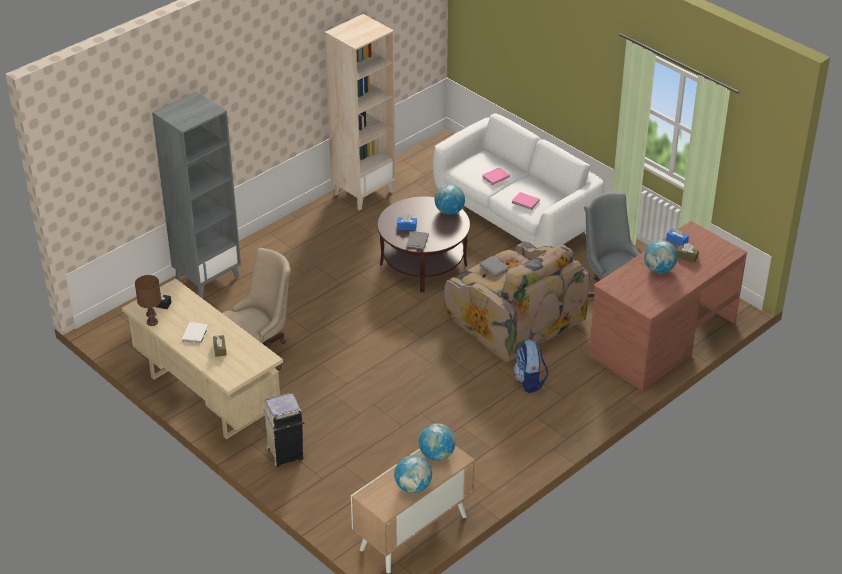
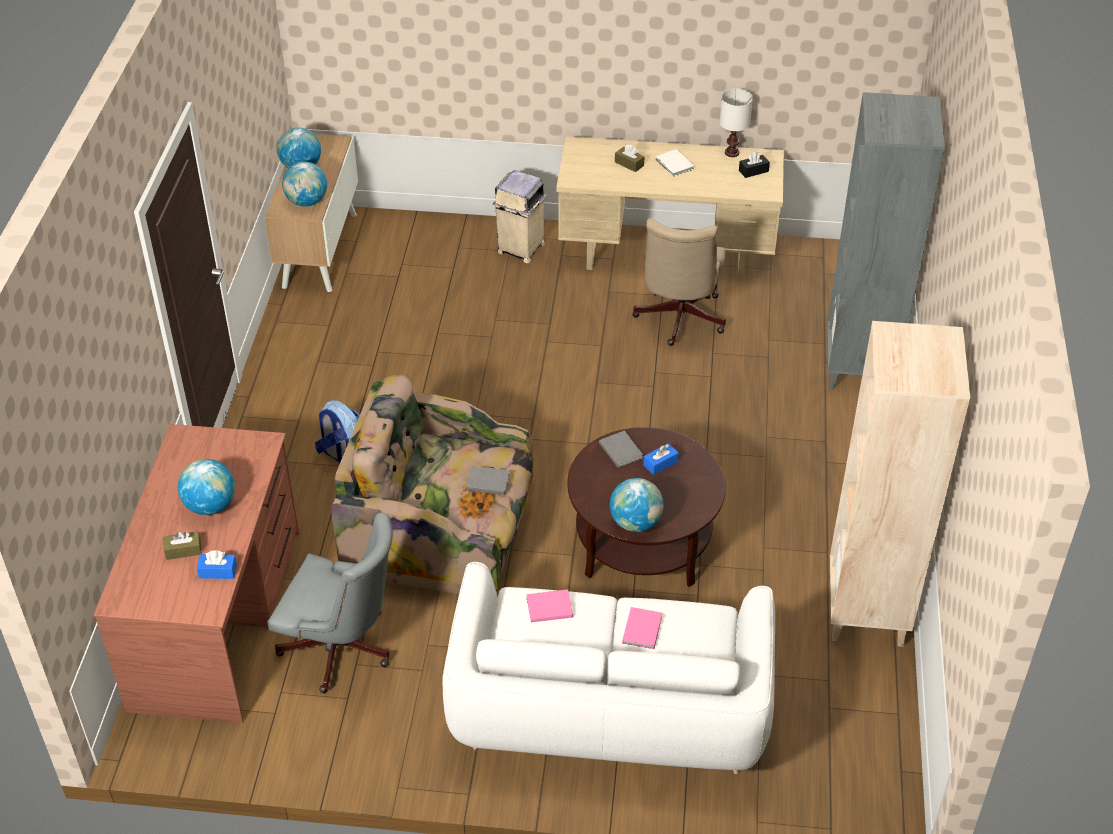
camera: 140 degrees right, 5 degrees up
(152, 322) = (731, 153): brown table lamp -> white table lamp

